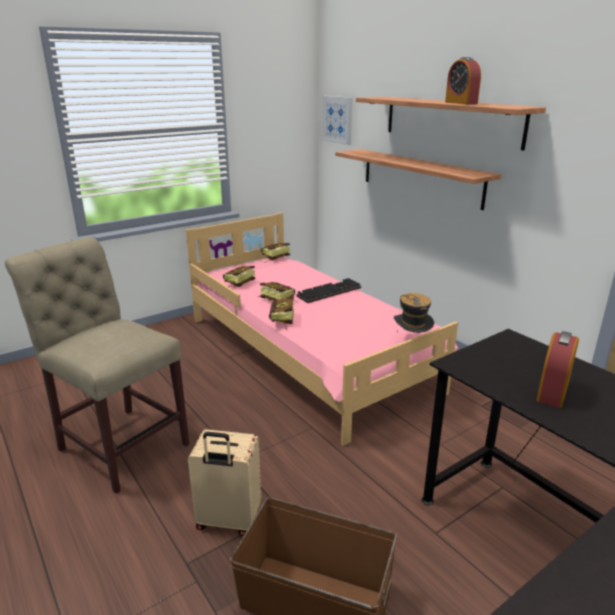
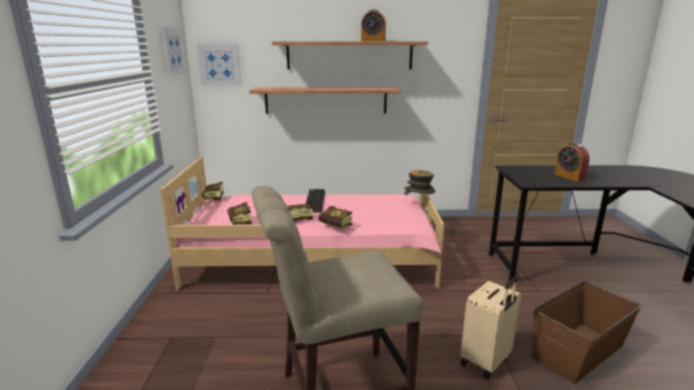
camera: 55 degrees left, 5 degrees down
(280, 103) = (172, 51): none -> picture

